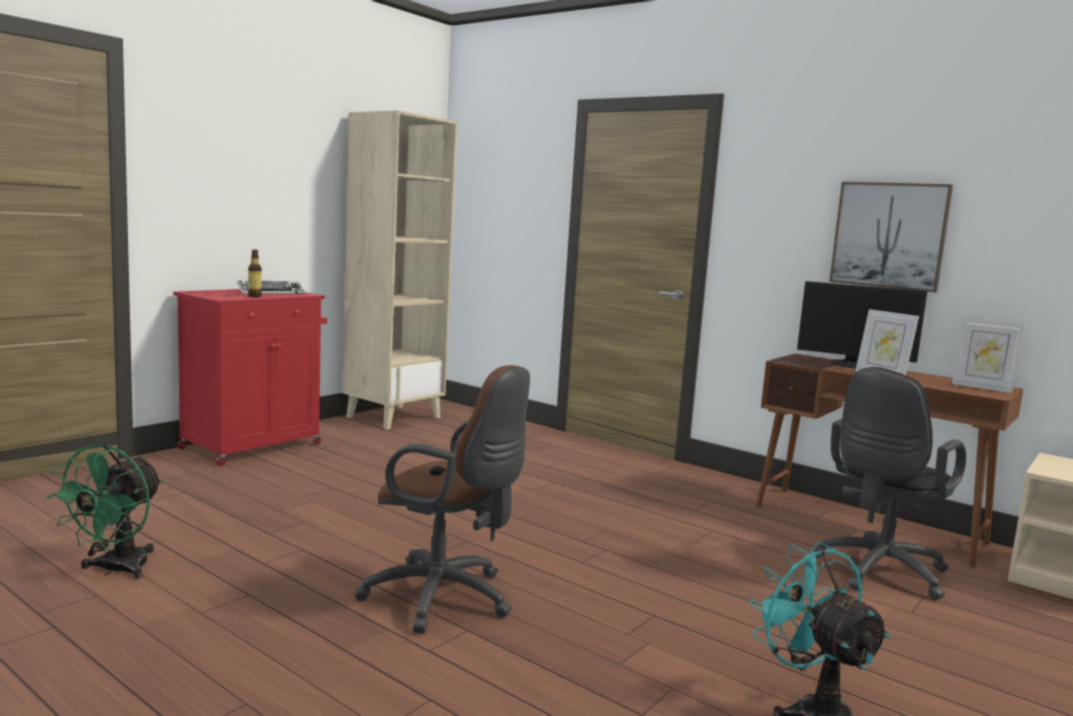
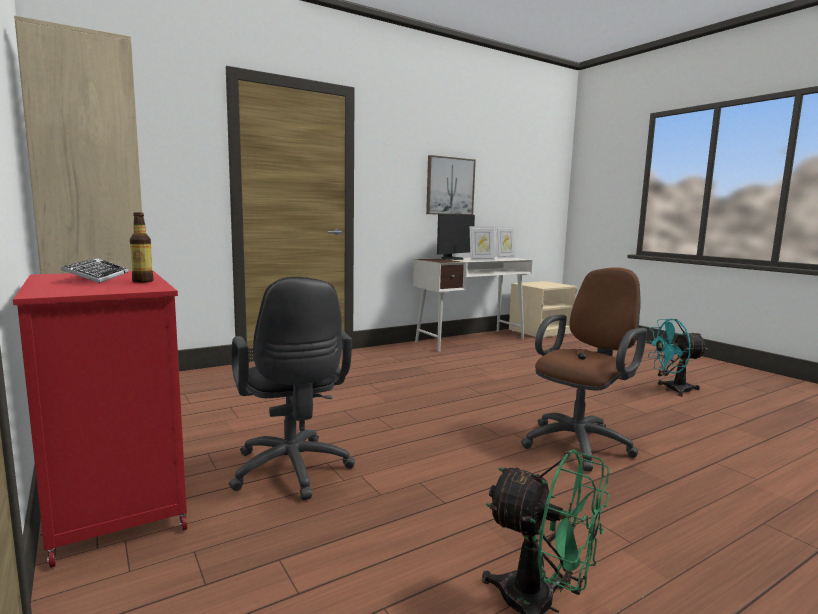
camera: 70 degrees left, 0 degrees up
(869, 525) = (471, 340): brown desk -> white desk
(878, 573) = (530, 351): black office chair -> black office chair (292, 472)

